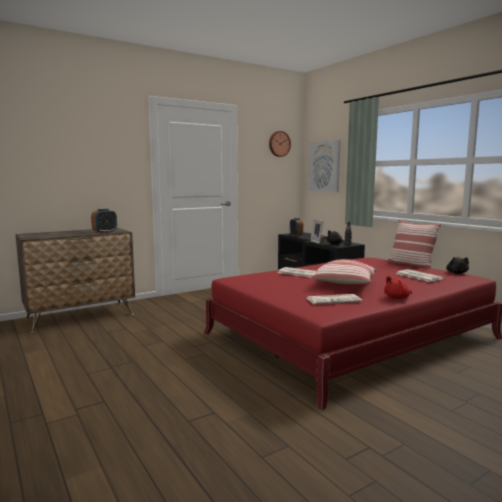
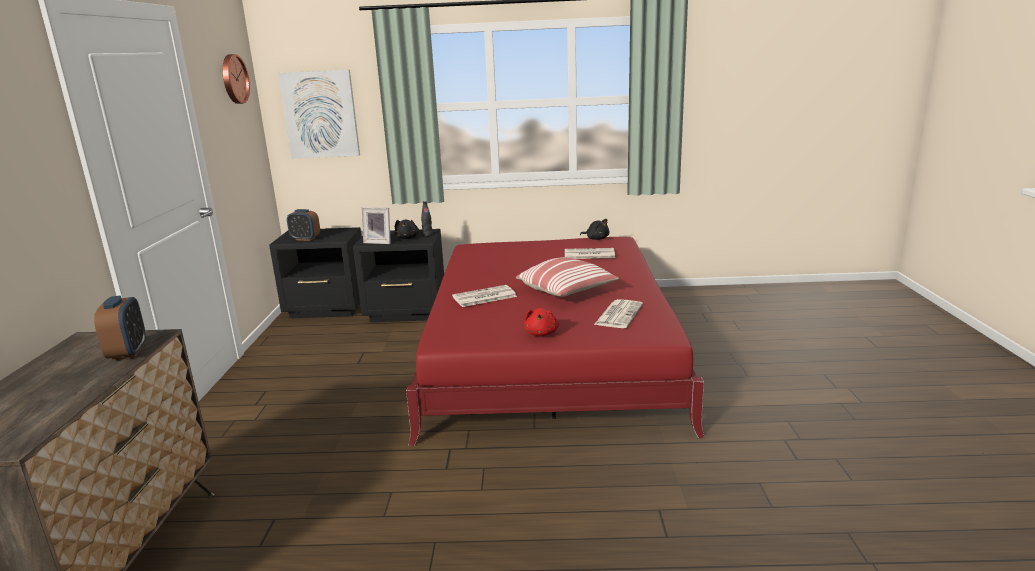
camera: 55 degrees left, 10 degrees up
(397, 298) = (642, 287): red plush toy -> red plush toy (542, 333)
(411, 264) = (528, 241): pillow -> none

